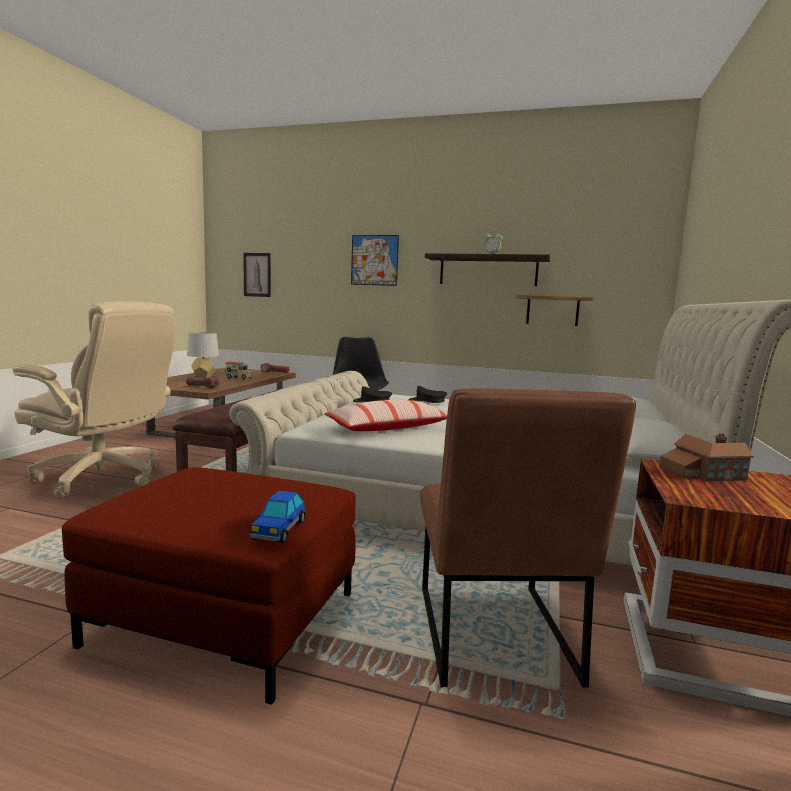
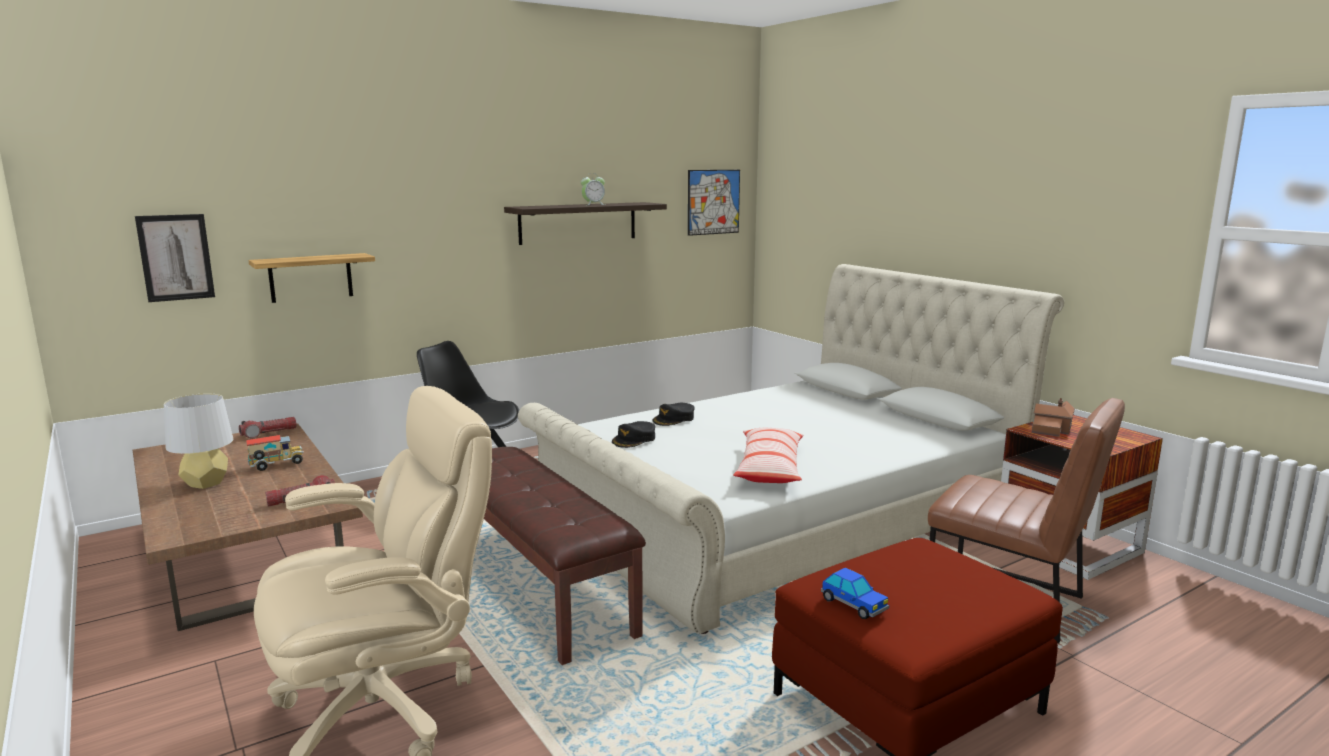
camera: 50 degrees left, 5 degrees up
(279, 530) = (1013, 583): toy car -> toy car (853, 605)
(374, 260) = (416, 217): picture -> picture (713, 202)
(552, 310) = (652, 266): shelf -> shelf (311, 277)

